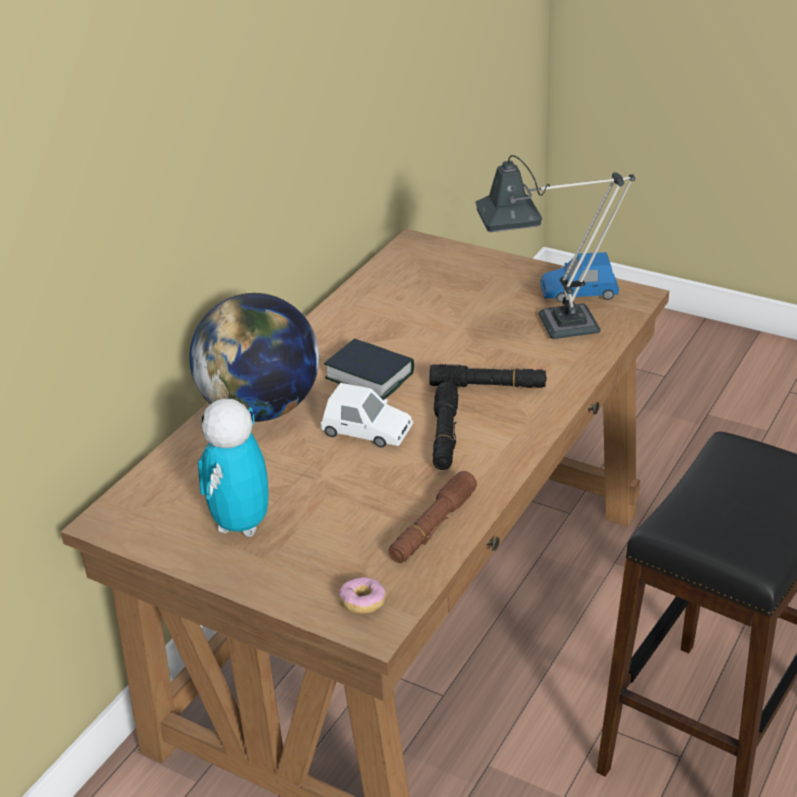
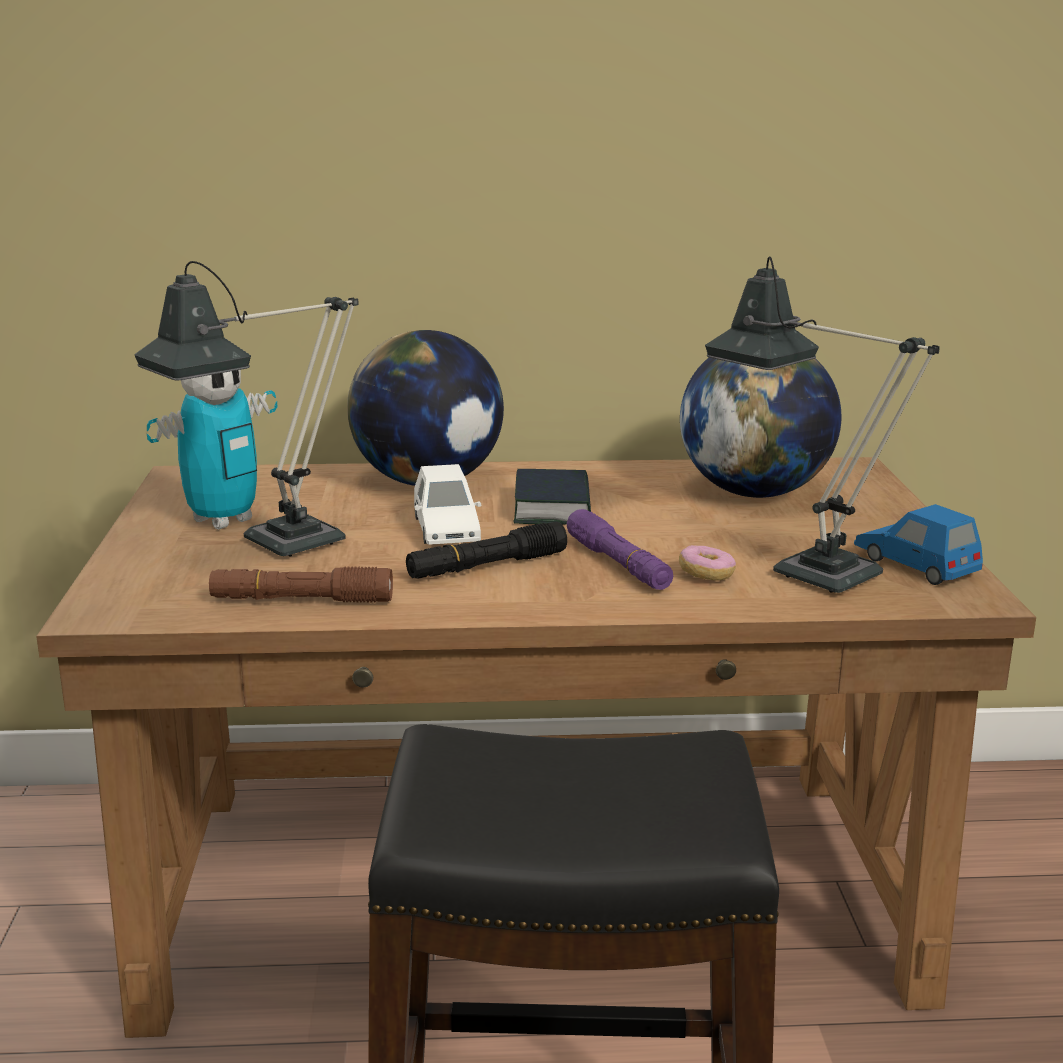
camera: 55 degrees right, 15 degrees down
(241, 524) = (223, 520): toy robot -> toy robot turned 150 degrees clockwise
(323, 514) = (274, 547): none -> table lamp
(363, 603) = (132, 600): donut -> donut (706, 575)
(422, 294) = (754, 493): none -> globe
(488, 386) = (618, 564): black flashlight -> purple flashlight

